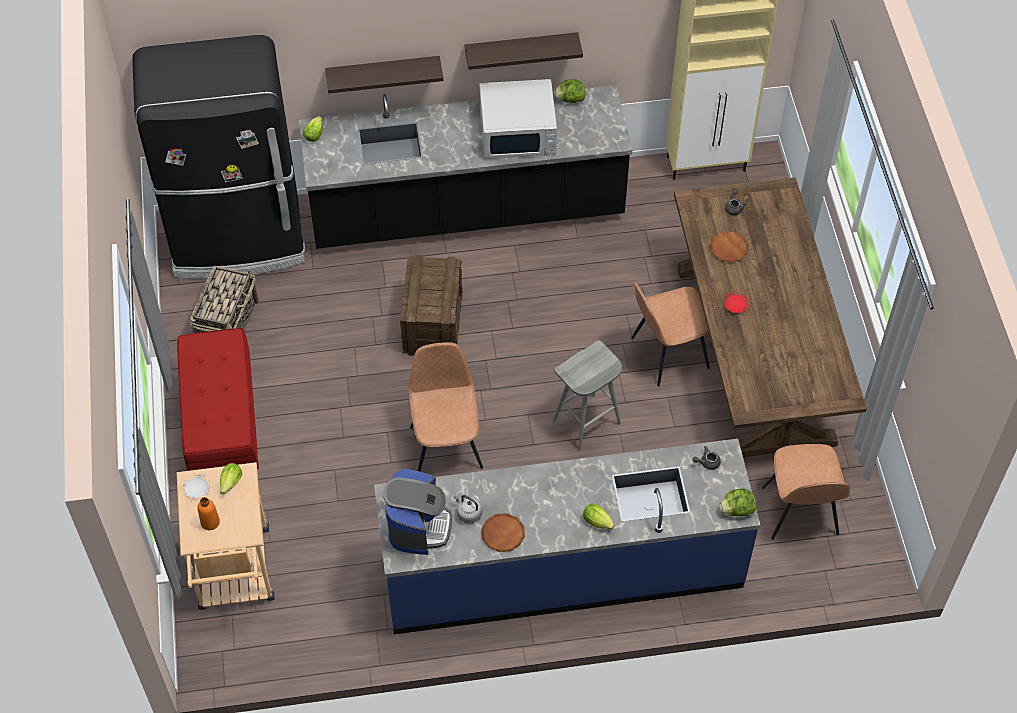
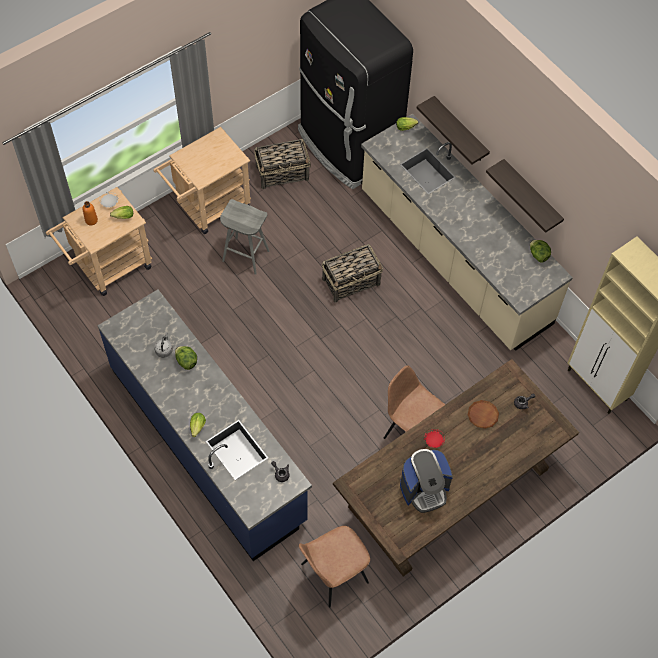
camera: 60 degrees right, 5 degrees up
(222, 424) = (208, 208): red bench -> beige cart
(418, 526) = (140, 327): coffee machine -> coffee machine (424, 489)
(432, 322) = (352, 281): crate -> basket
(446, 445) = (262, 334): brown chair -> none
(467, 211) = (453, 258): black counter -> beige counter
(503, 534) = (159, 376): brown plate -> none
(518, 133) = (486, 238): white microwave -> none
(586, 423) = (327, 407): grey stool -> grey stool (245, 256)
(736, 510) = (252, 508): lettuce -> lettuce (186, 361)

